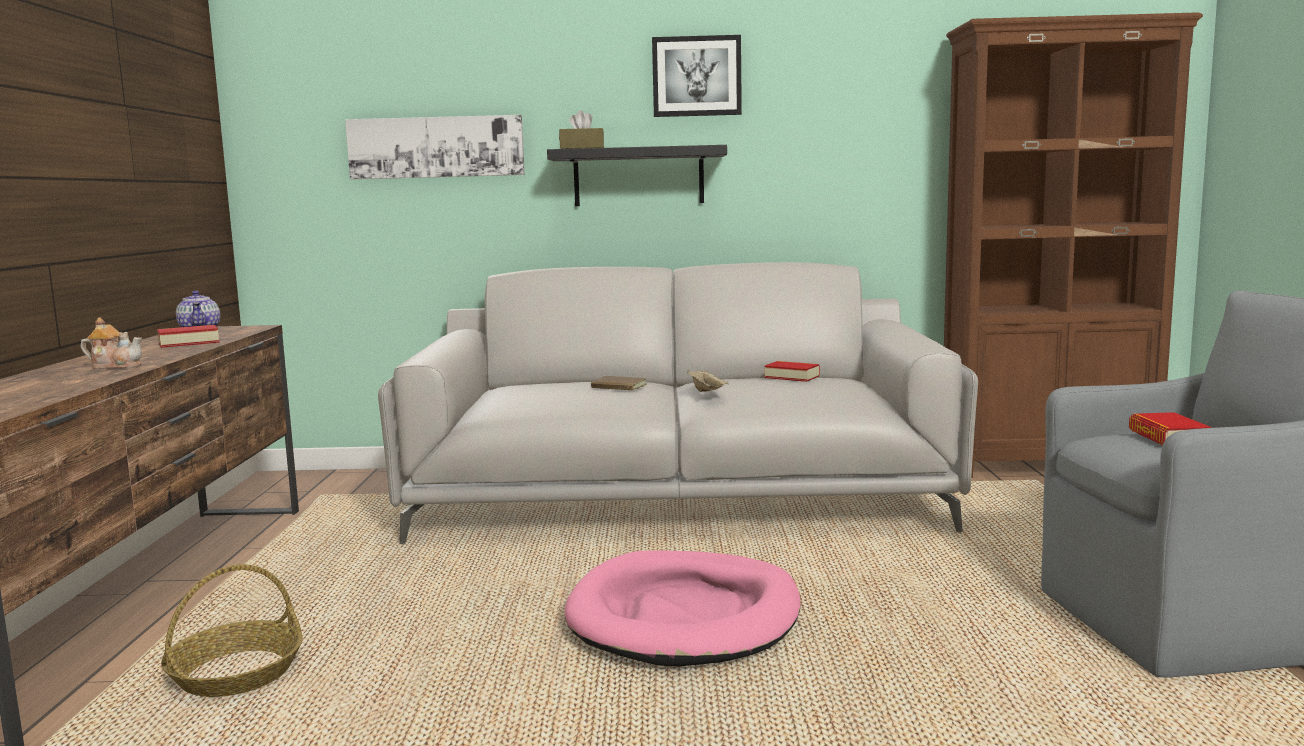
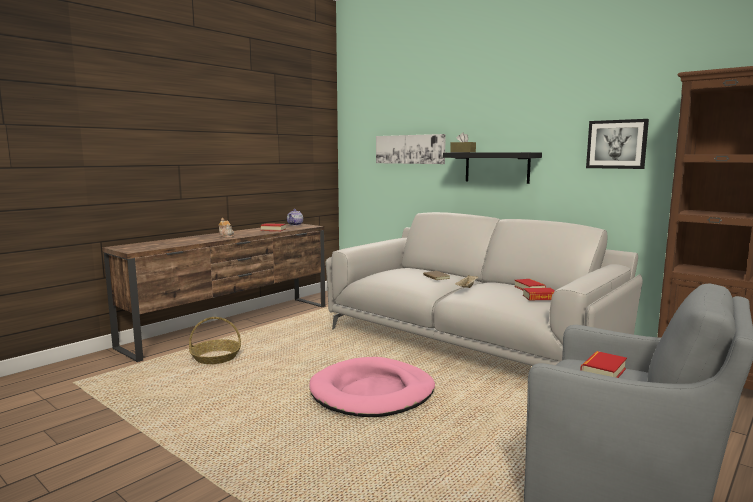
camera: 40 degrees right, 0 degrees up
(696, 76) = (530, 112): picture -> picture (616, 144)
(836, 384) = (539, 297): none -> book

